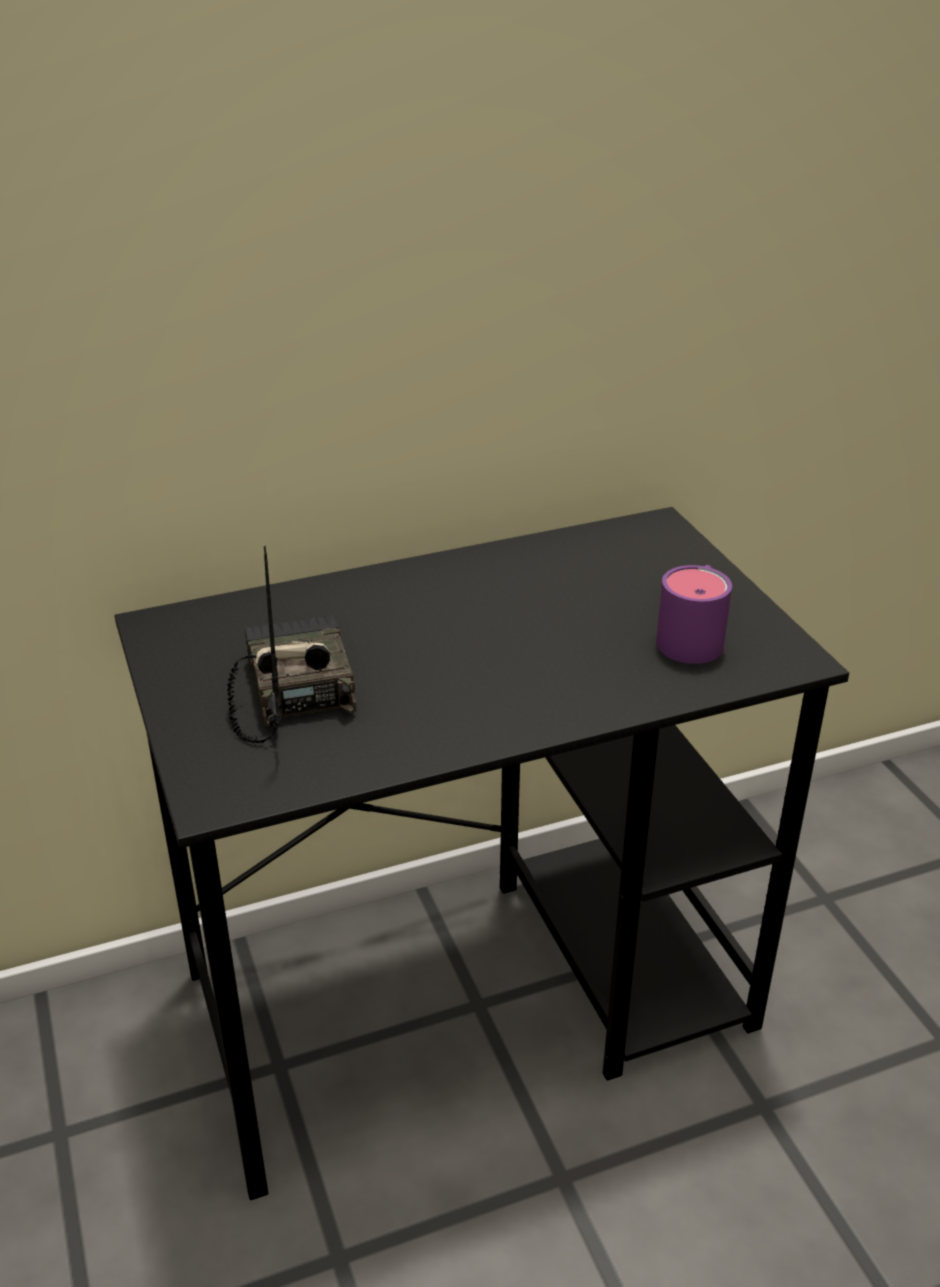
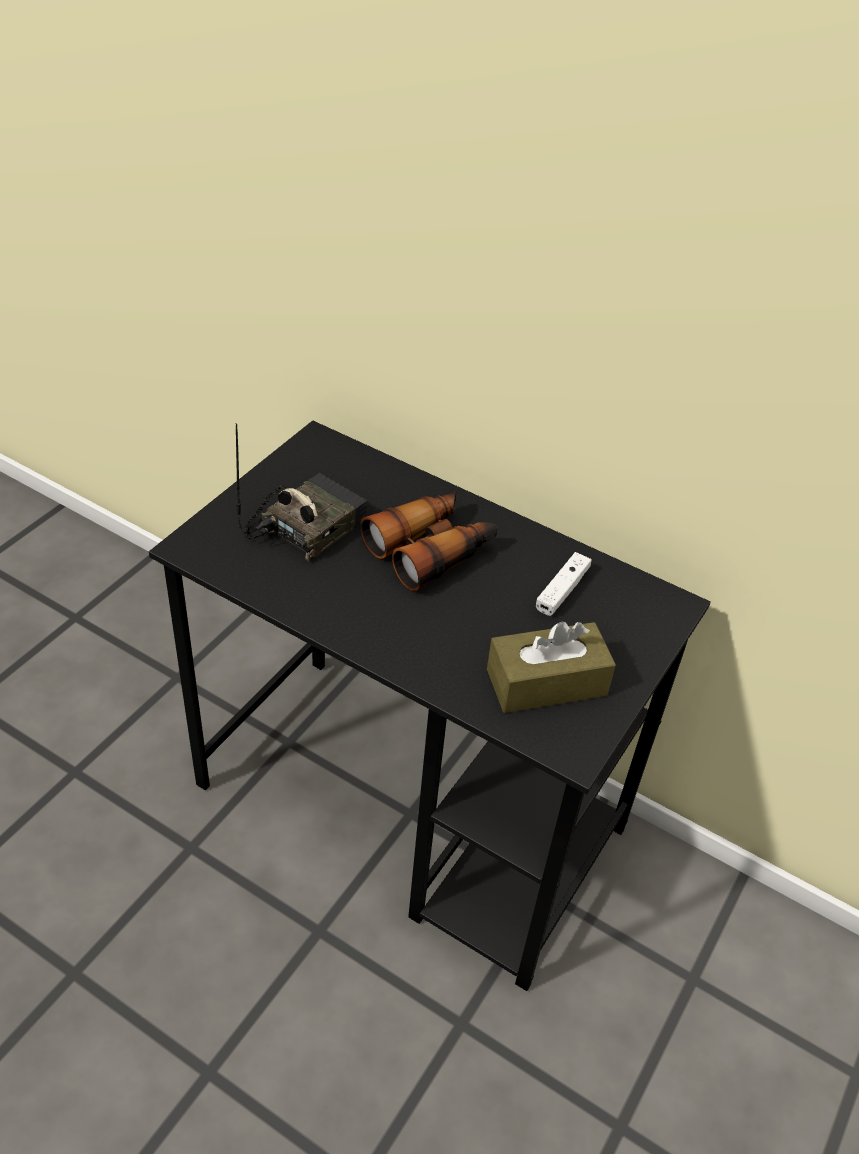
camera: 50 degrees right, 10 degrees up
(431, 622) = (432, 549): none -> binoculars
(578, 573) = (562, 590): none -> white game controller
(693, 635) = (546, 682): purple mug -> brown tissue box

